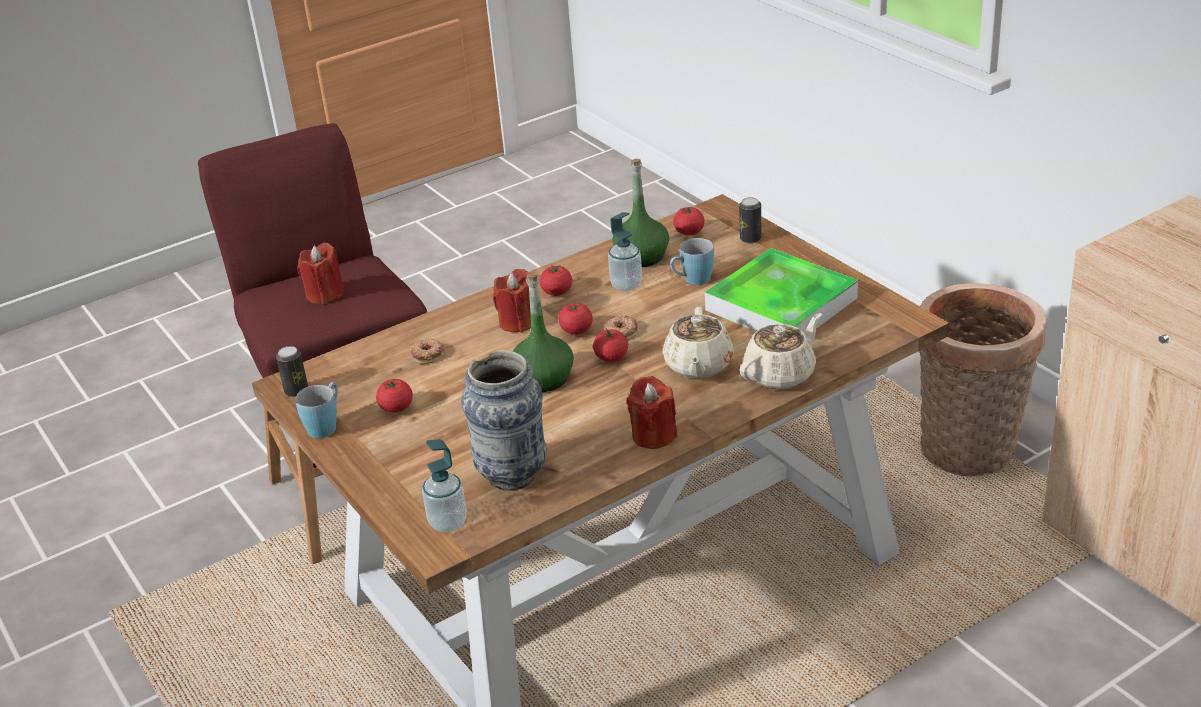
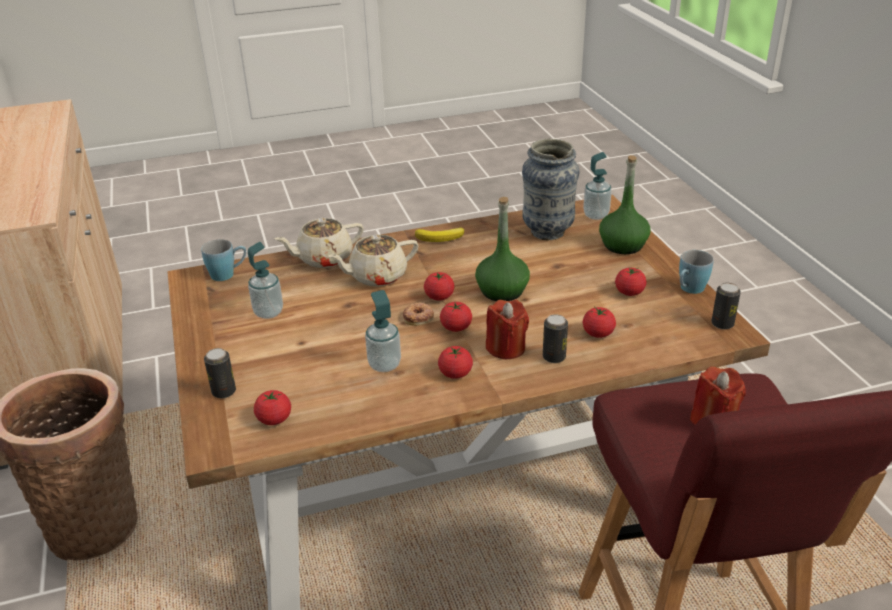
camera: 165 degrees left, 0 degrees up
(428, 354) = (598, 333): donut -> tomato
(469, 324) = (554, 357): none -> can
(641, 257) = (347, 397): green bottle -> green bottle (623, 245)
(653, 435) = (441, 238): red candle -> banana
(692, 280) = (321, 355): blue mug -> blue mug (228, 274)
(698, 366) = (377, 276): beige teapot -> beige teapot turned 135 degrees counterclockwise
(781, 304) = (268, 312): tray -> soap dispenser

